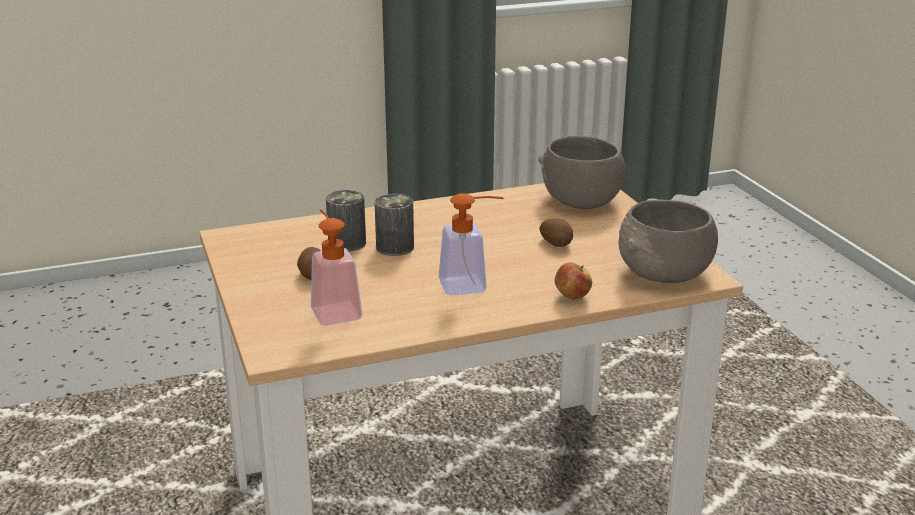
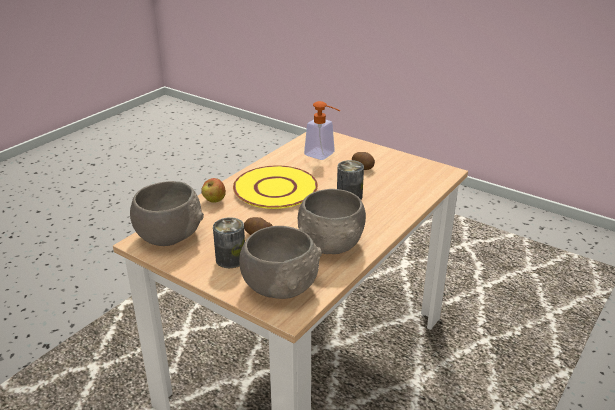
camera: 145 degrees right, 5 degrees up
(347, 243) = (379, 190): can -> can (230, 259)
(471, 285) = (276, 188): soap dispenser -> yellow plate
(487, 214) = (331, 244): none -> grey bowl

